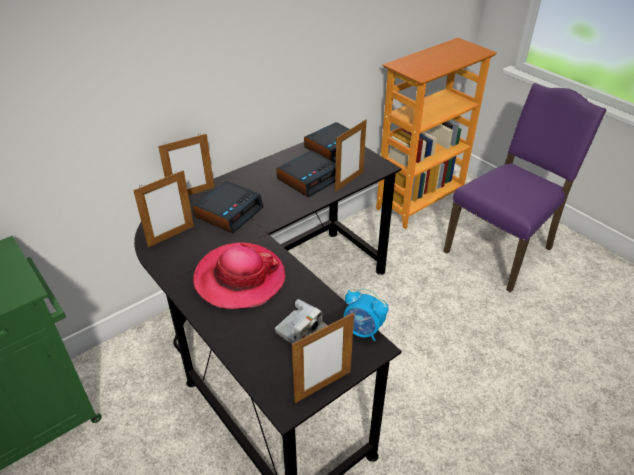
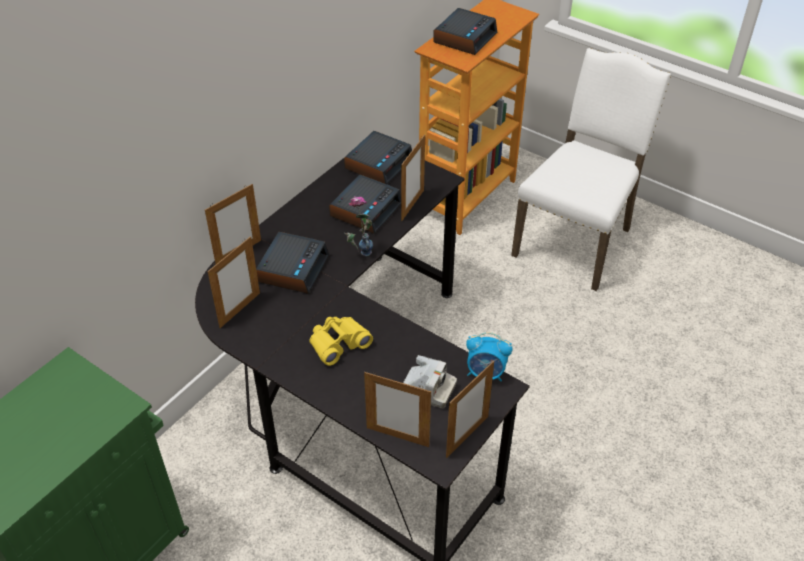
camera: 15 degrees left, 5 degrees up
(239, 278) = (338, 343): hat -> yellow binoculars
(256, 372) = (397, 437): none -> picture frame
(288, 211) = (359, 255): none -> vase
(427, 60) = (464, 38): none -> alarm clock
(502, 250) = (576, 241): purple chair -> white chair

